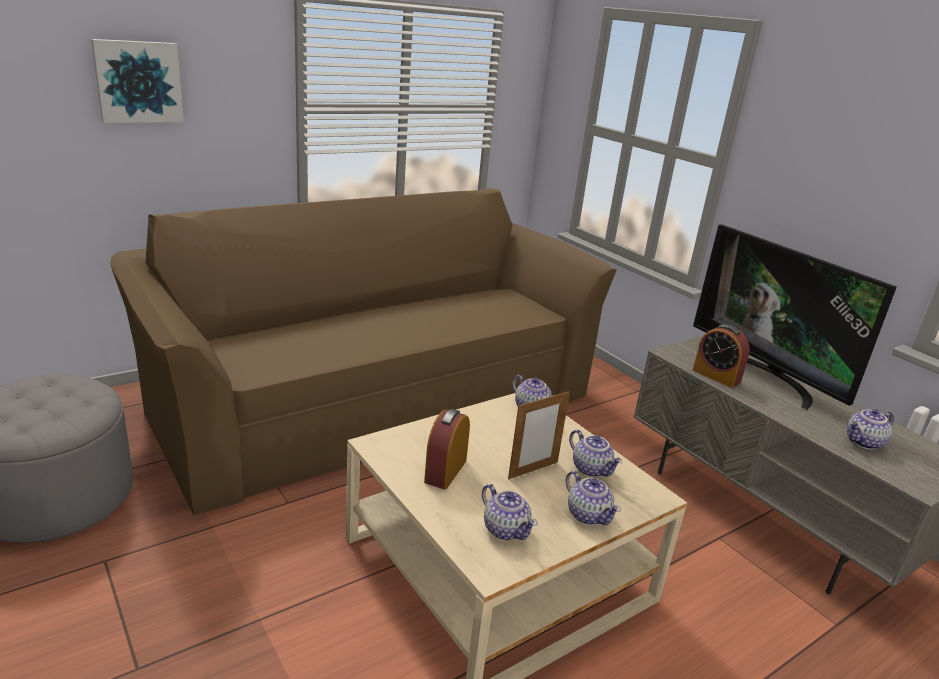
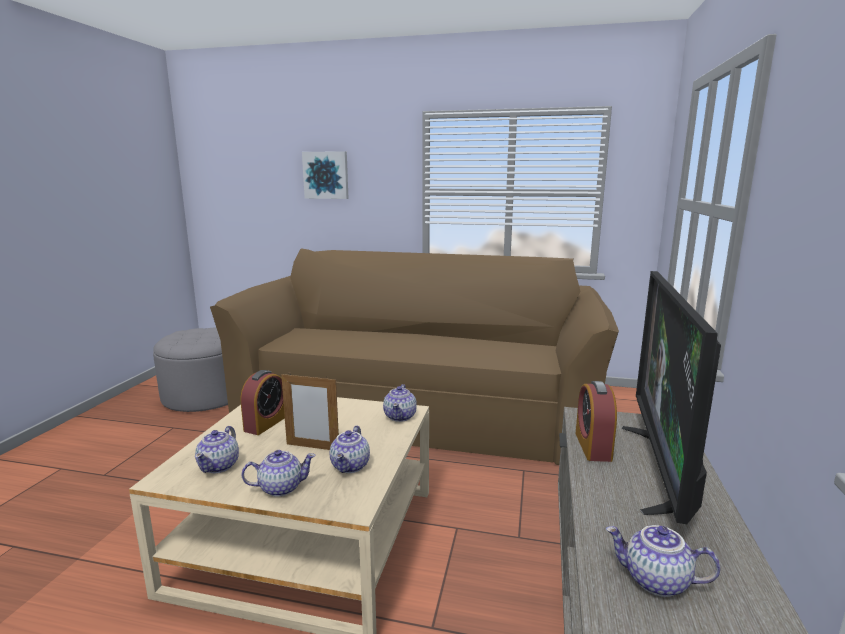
camera: 50 degrees right, 10 degrees down
(445, 471) = (266, 423): alarm clock -> alarm clock turned 135 degrees clockwise
(588, 514) = (280, 487): teapot -> teapot turned 120 degrees counterclockwise

